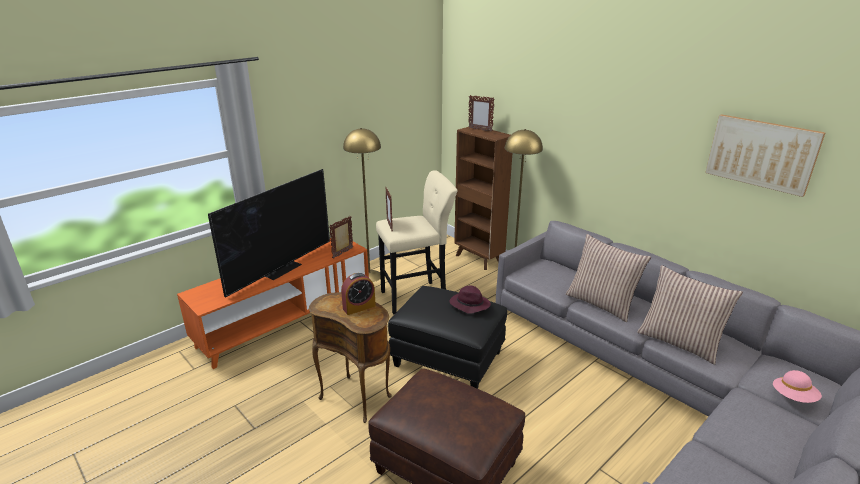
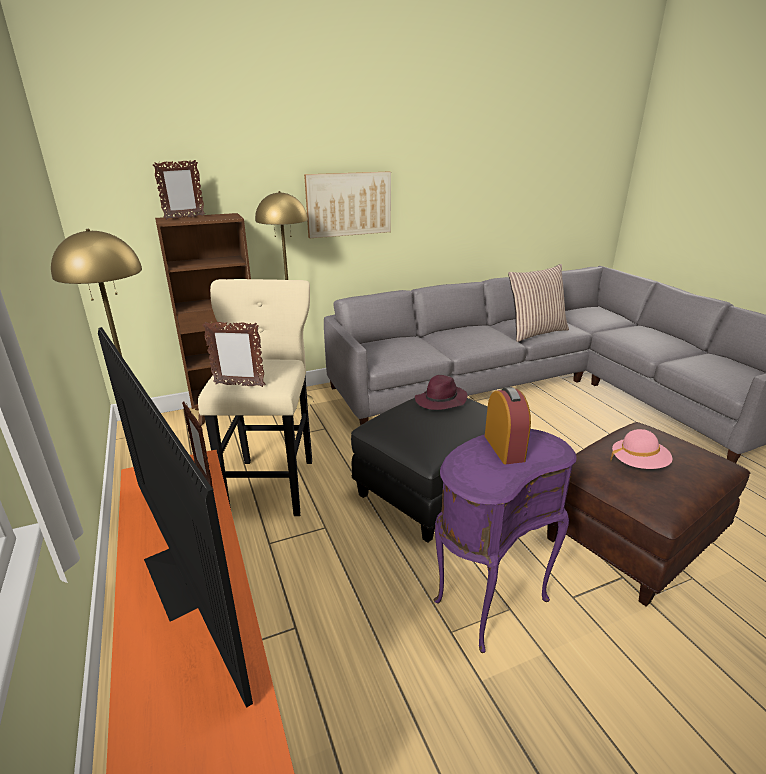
camera: 70 degrees left, 0 degrees up
(357, 397) = (487, 599): brown side table -> purple side table
(601, 303) = (462, 342): pillow -> none
(761, 153) = (503, 156): picture -> picture (348, 204)
(793, 397) = (610, 320): pink hat -> pink hat (638, 464)

